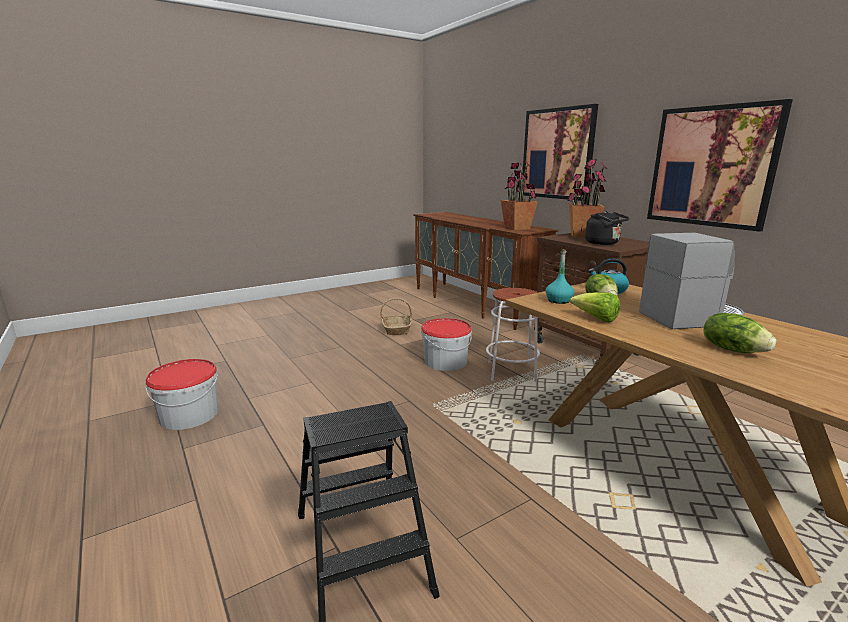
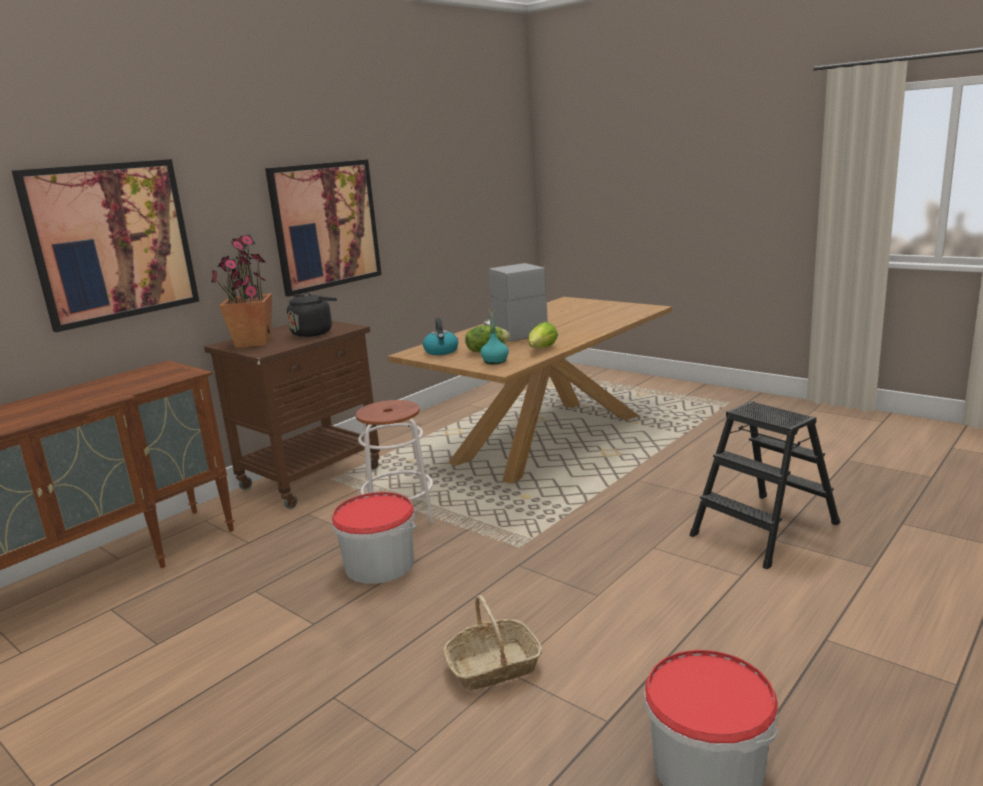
camera: 105 degrees left, 0 degrees up
(397, 329) = (222, 651): basket -> basket (493, 667)
(516, 228) = (143, 379): potted plant -> none
(732, 349) = (576, 324): lettuce -> none

